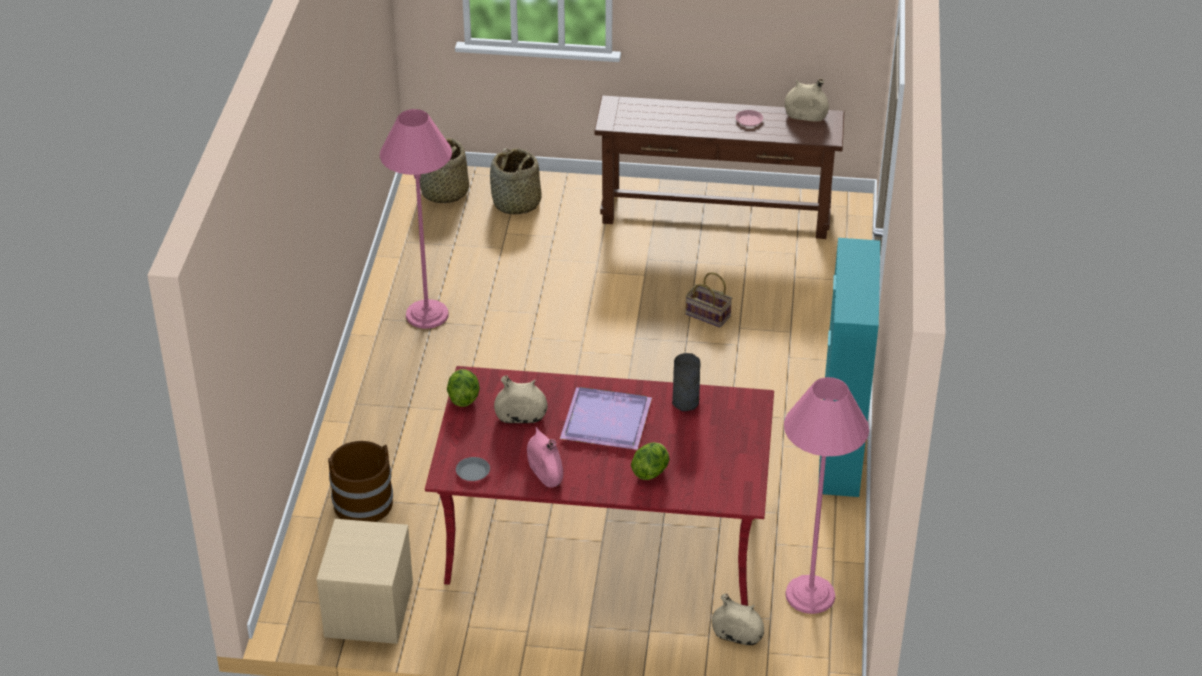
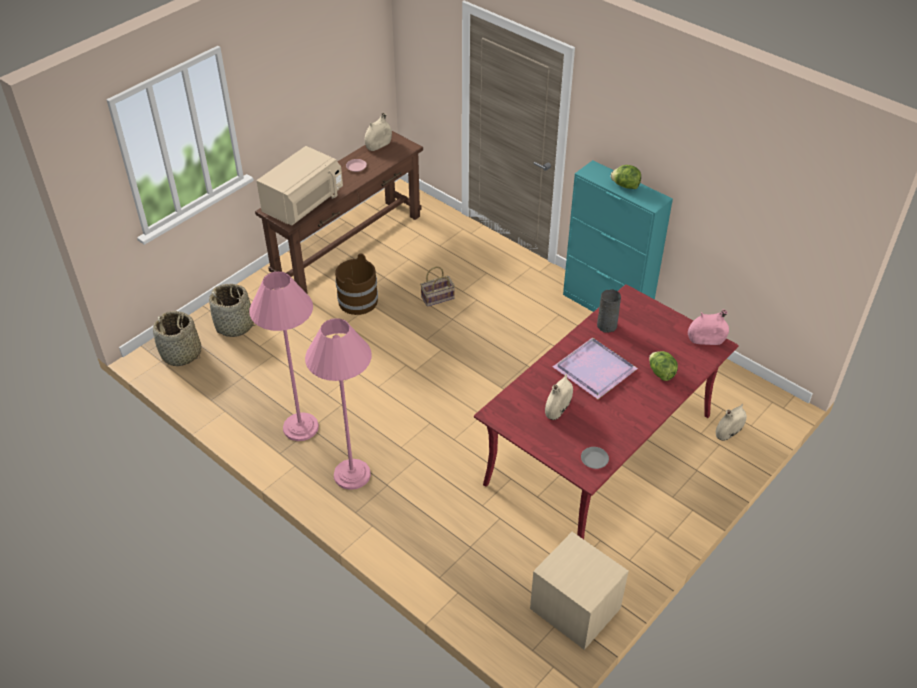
camera: 55 degrees left, 5 degrees up
(363, 503) = (463, 559): brown bucket -> brown bucket (358, 301)
(463, 398) = (512, 428): lettuce -> lettuce (625, 186)
(545, 474) = (624, 424): pink vase -> pink vase (706, 340)
(647, 118) = (303, 204): none -> beige microwave
(810, 595) = (715, 382): pink floor lamp -> pink floor lamp (352, 474)

